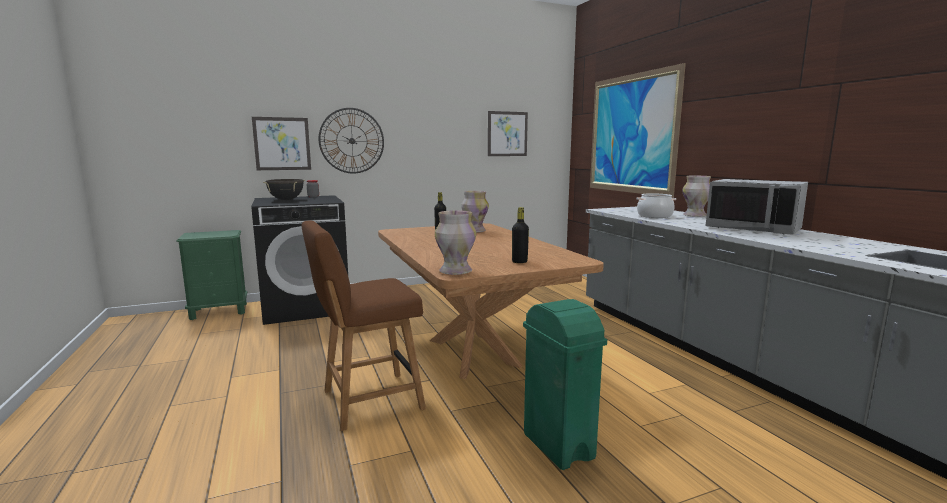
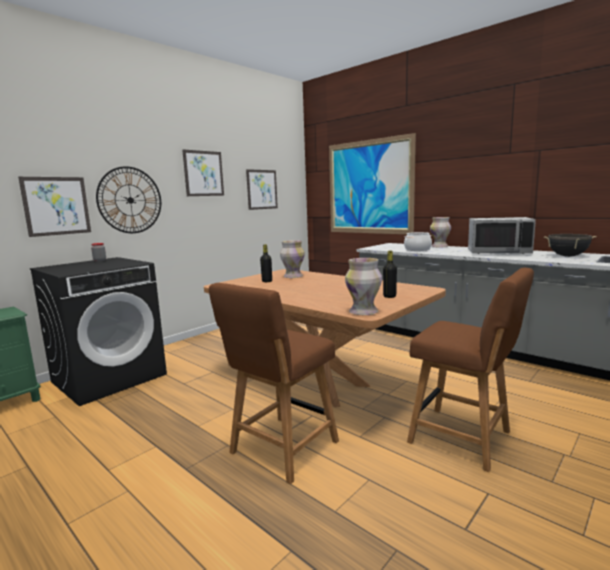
camera: 25 degrees left, 0 degrees up
(286, 200) = (79, 266): black cooking pot -> black cooking pot (567, 256)
(434, 115) = (203, 173): none -> picture
(558, 446) = (464, 439): green trash can -> brown chair

